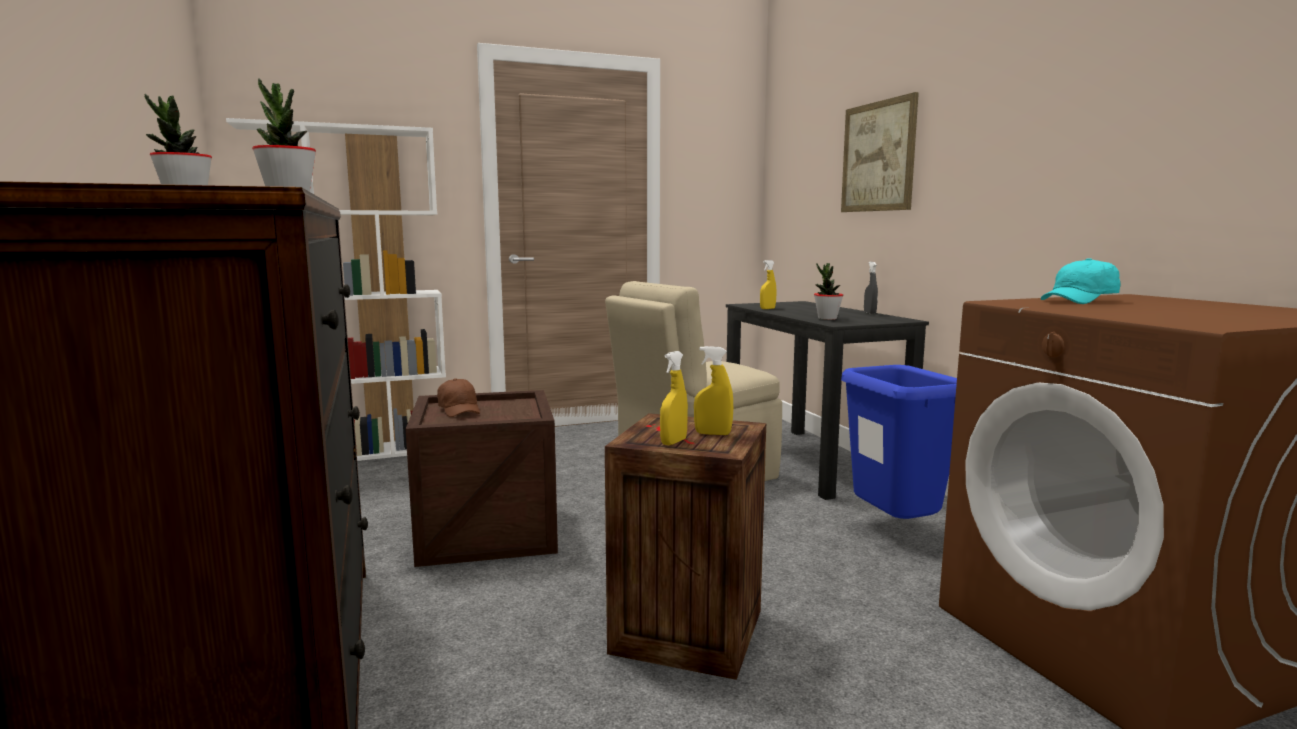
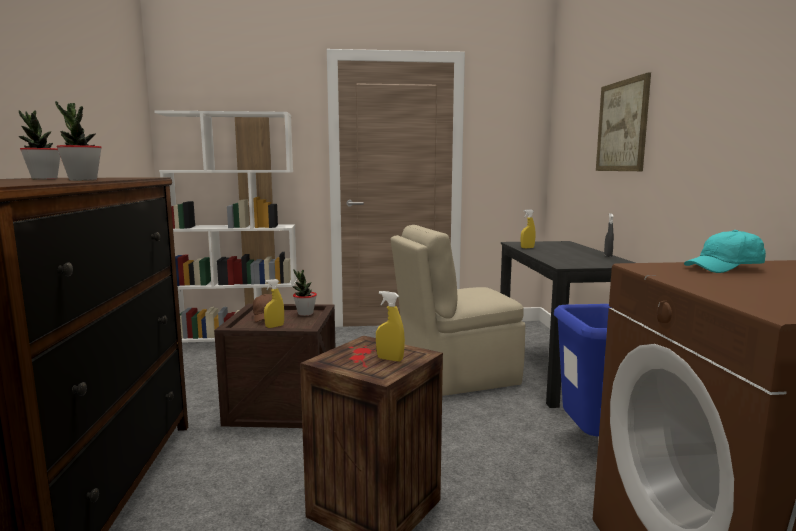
camera: 15 degrees right, 0 degrees up
(673, 442) = (352, 364): yellow spray bottle -> yellow spray bottle (274, 326)
(827, 318) = (563, 260): potted plant -> potted plant (305, 314)

